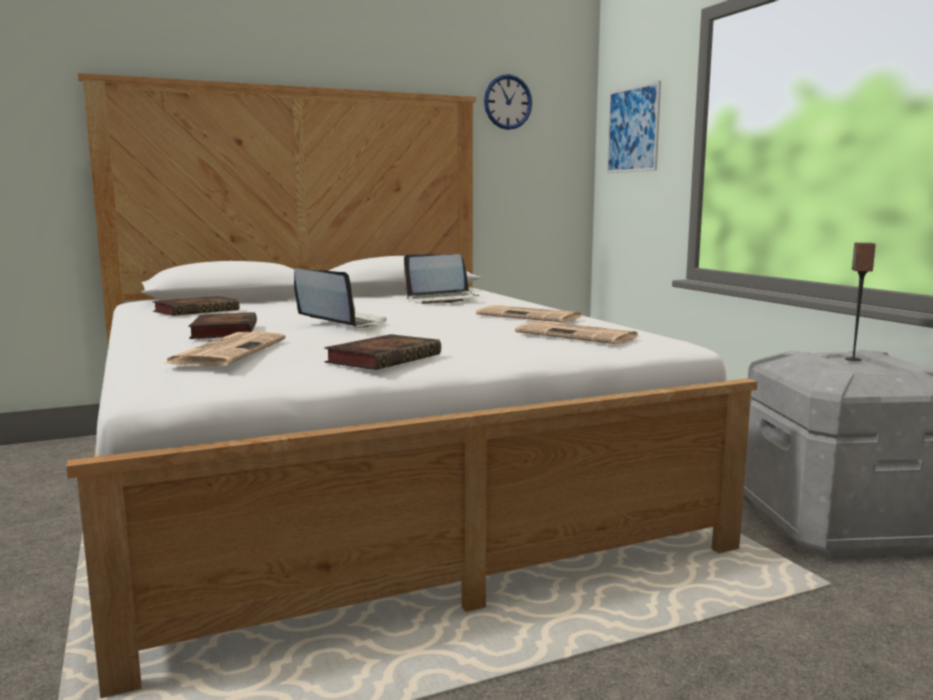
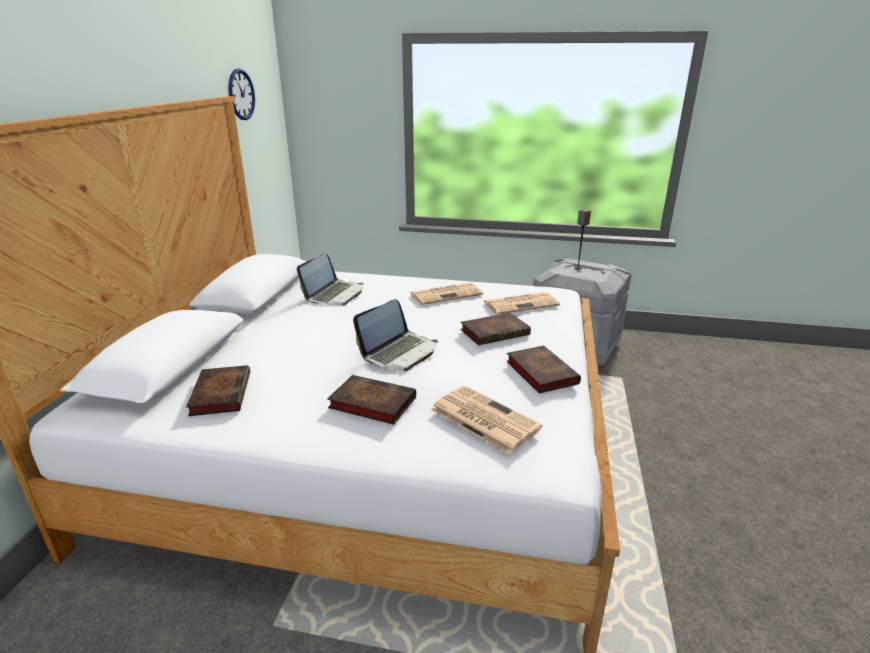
camera: 55 degrees left, 15 degrees up
(341, 322) = (400, 352): laptop -> laptop turned 150 degrees clockwise
(466, 338) = (496, 332): none -> book
(633, 129) = (334, 114): picture -> none

